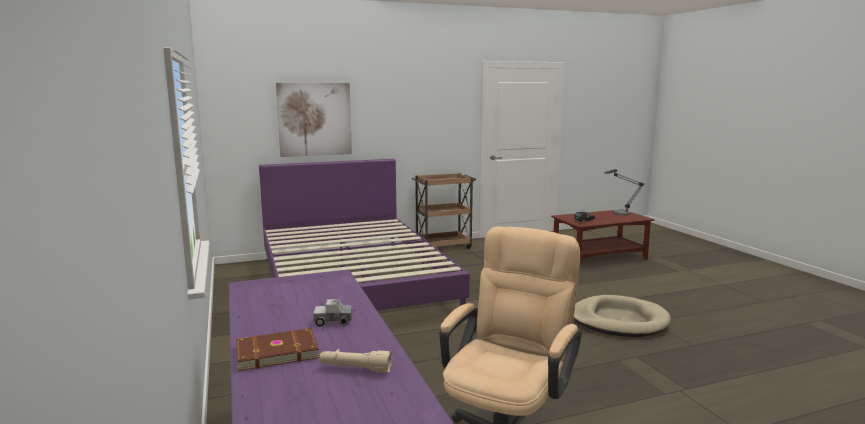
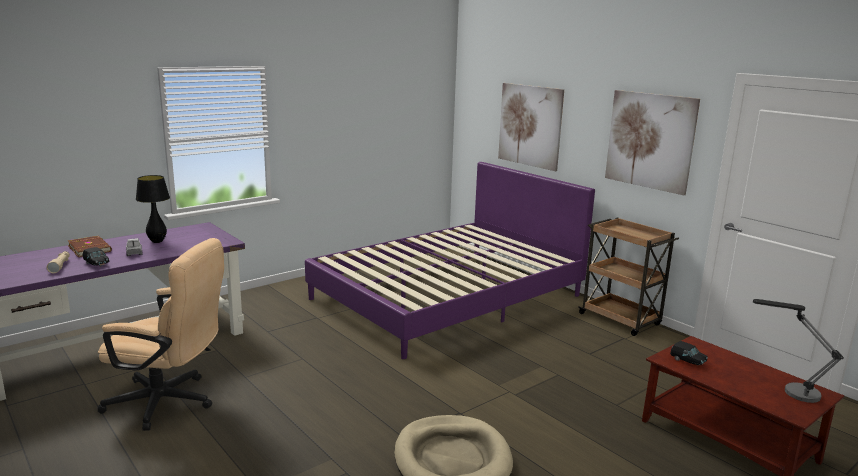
camera: 70 degrees right, 5 degrees up
(292, 309) = (157, 241): none -> black table lamp
(366, 343) = (97, 264): none -> black toy car
(431, 113) = (650, 141): none -> picture

